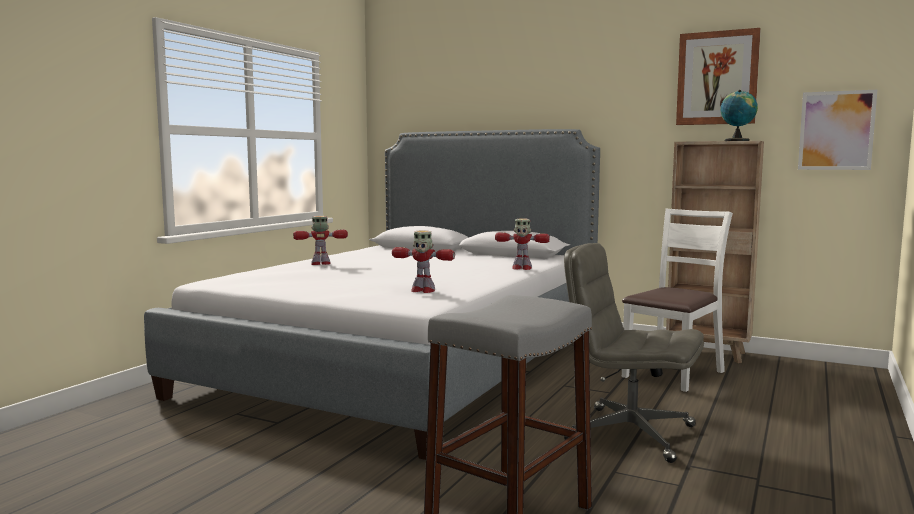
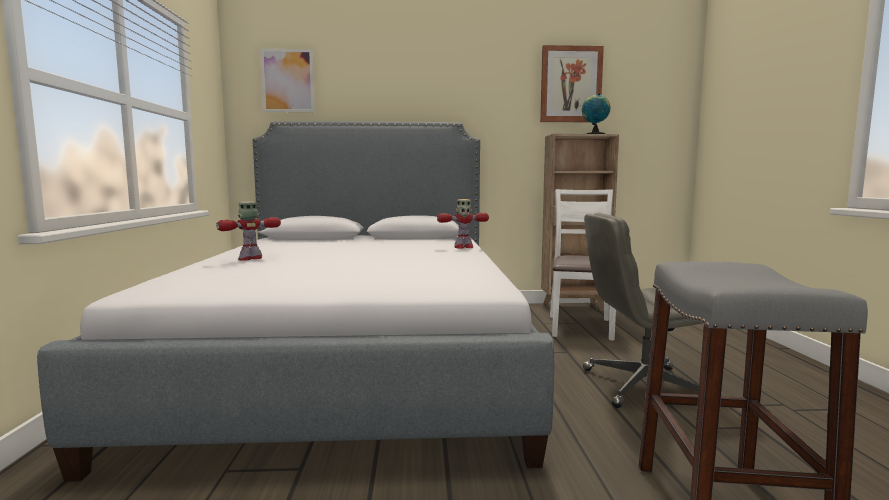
camera: 30 degrees left, 0 degrees up
(422, 290) = (443, 274): toy robot -> none
(836, 130) = (653, 129): picture -> picture (288, 81)

